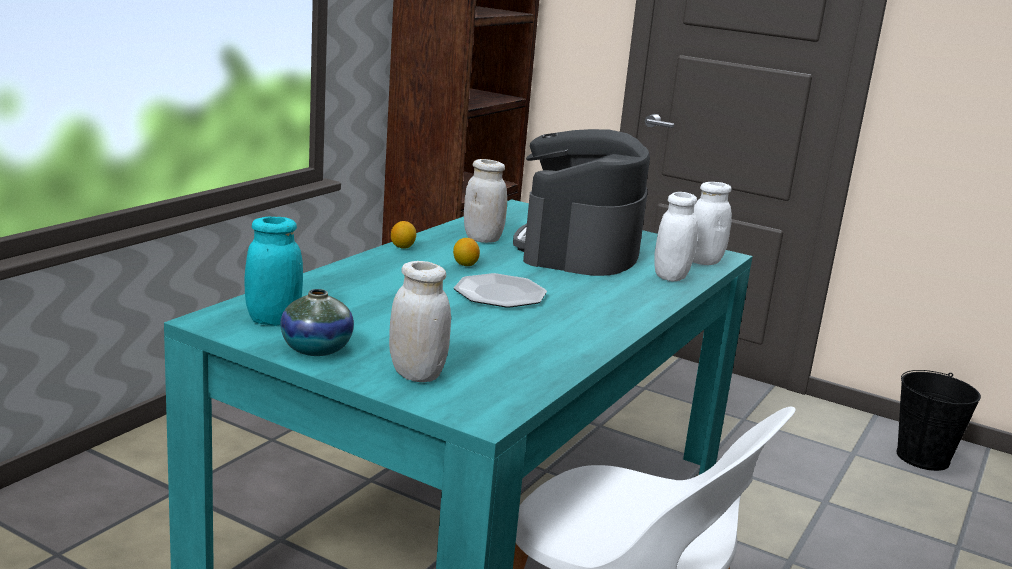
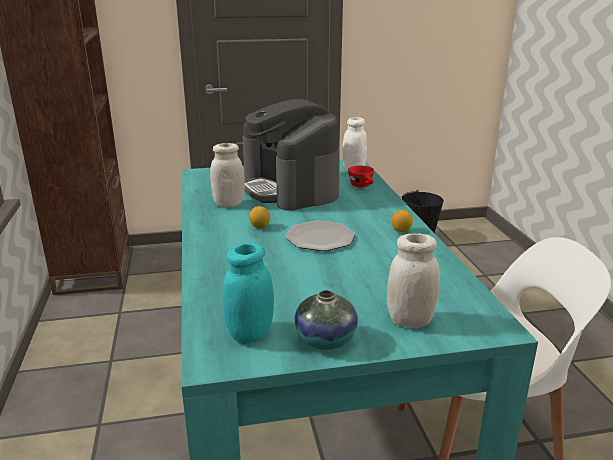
camera: 40 degrees left, 5 degrees up
(403, 247) = (199, 231): lemon -> lemon (401, 230)
(671, 277) = (362, 186): white jar -> red cup

